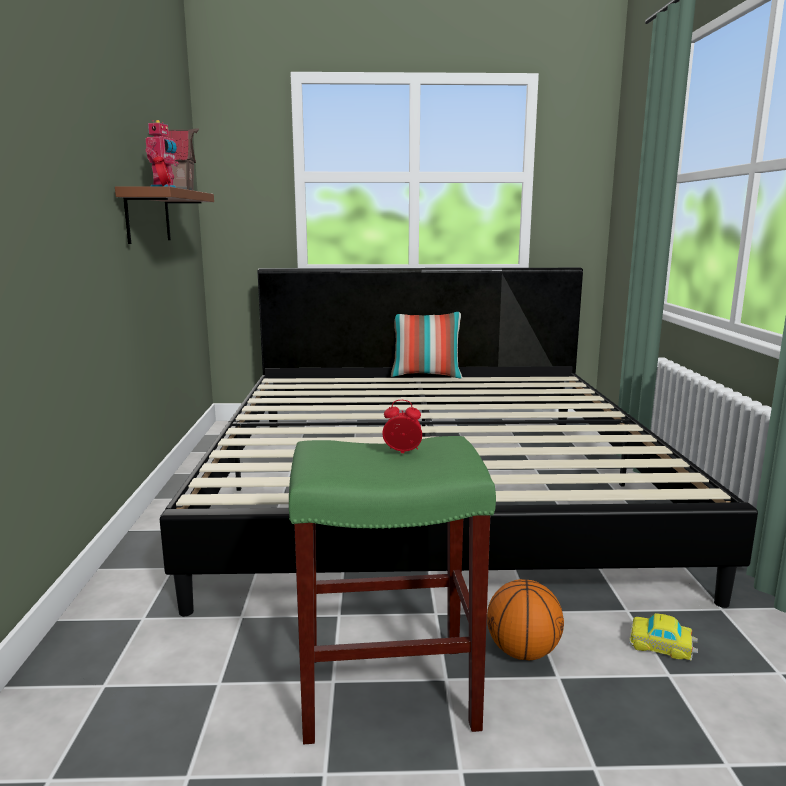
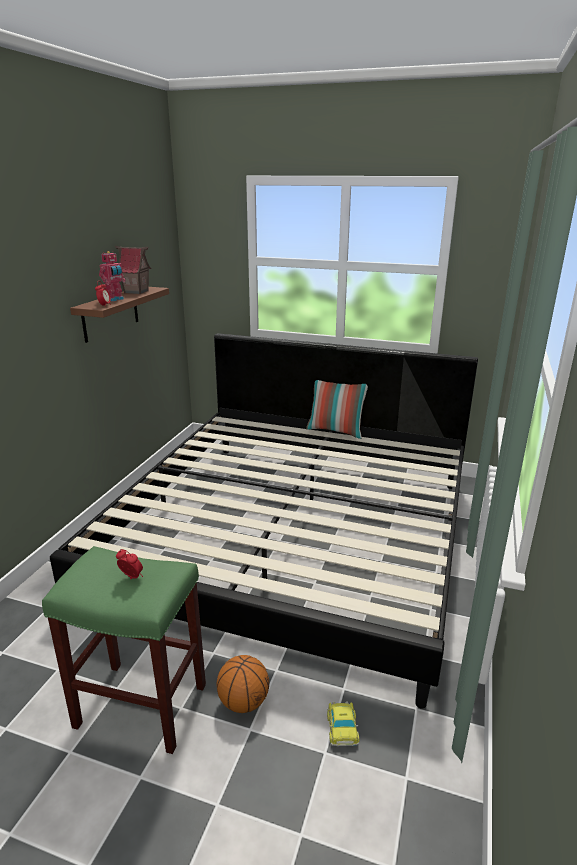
camera: 20 degrees right, 10 degrees up
(662, 645) = (342, 726): toy car -> toy car turned 135 degrees counterclockwise

